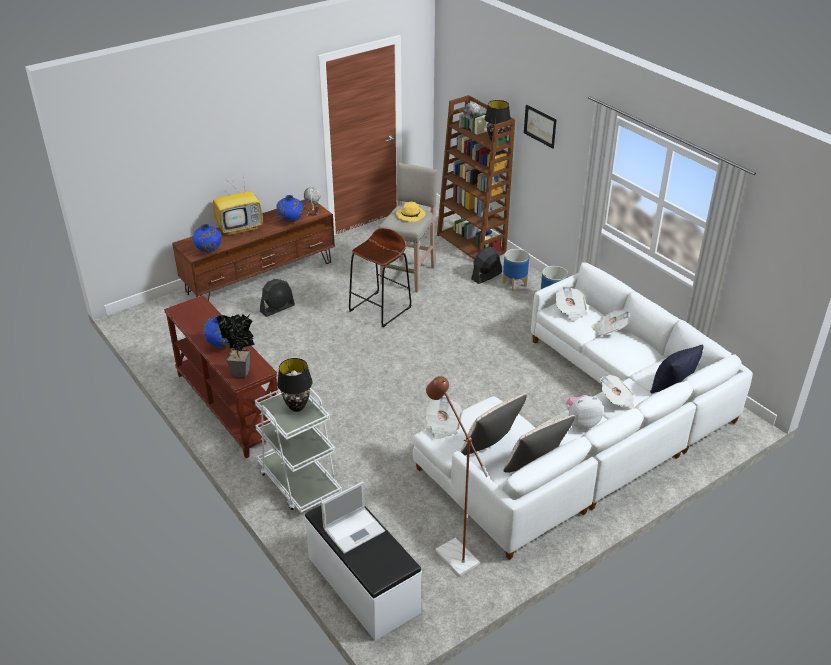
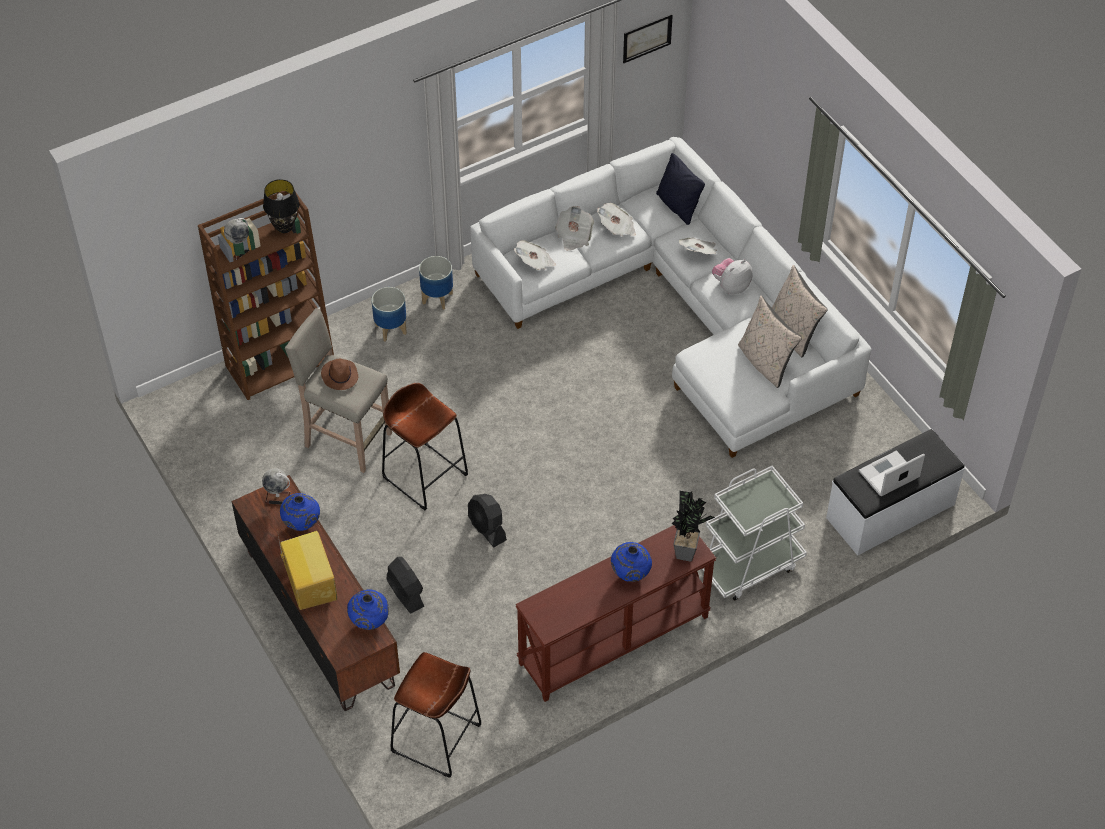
camera: 85 degrees left, 15 degrees up
(156, 330) = (436, 739): none -> brown stool
(296, 407) = (751, 497): black table lamp -> none
(355, 529) = (888, 475): laptop -> laptop turned 90 degrees counterclockwise
(411, 215) = (339, 376): yellow hat -> brown hat
(443, 426) = (730, 400): newspaper -> newspaper (617, 228)
(452, 552) = (849, 438): brown floor lamp -> none
(486, 276) = (366, 356): black fan -> black fan (487, 528)
(540, 126) = (327, 164): picture -> picture (647, 38)
(581, 422) = (731, 286): plush toy -> plush toy turned 60 degrees clockwise

